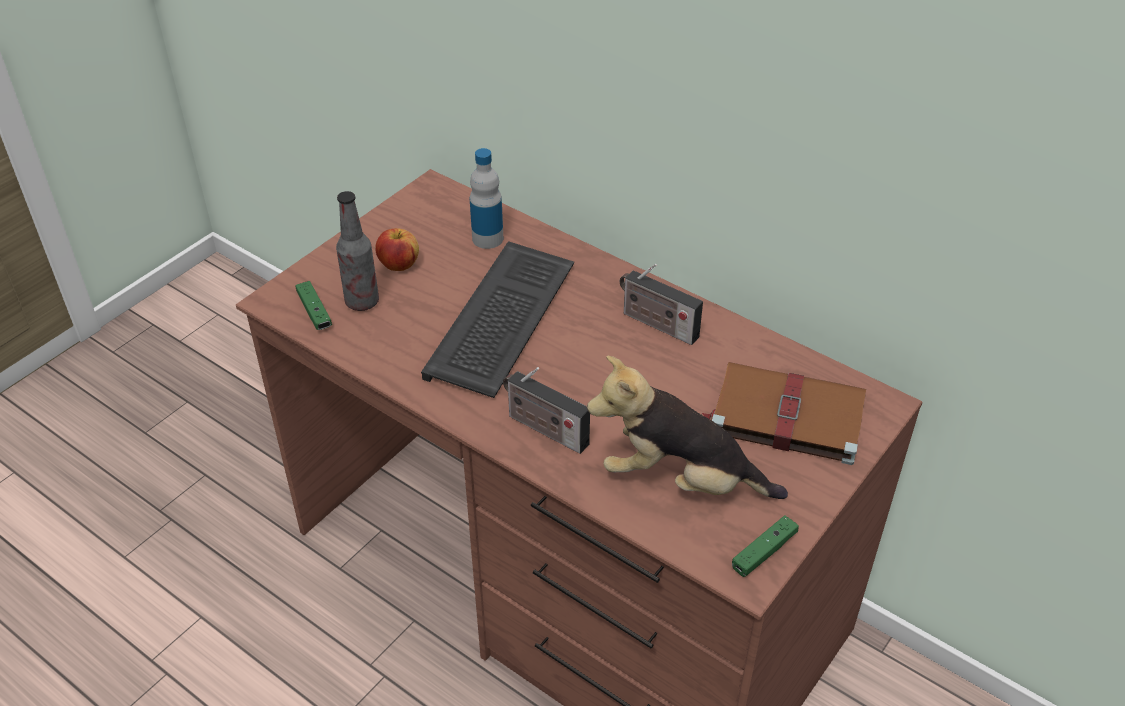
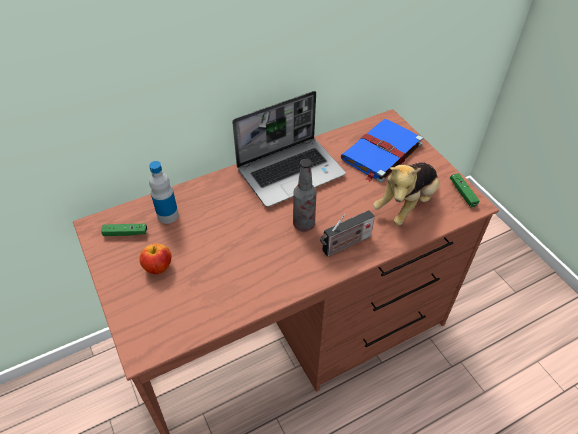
camera: 65 degrees left, 5 degrees up
(314, 312) = (172, 329): green game controller -> green game controller (125, 233)
(362, 302) = (181, 298): bottle -> bottle (303, 224)
(502, 323) = (248, 234): keyboard -> none
(656, 324) = (291, 171): radio -> laptop
(784, 415) = (381, 152): brown book -> blue book

